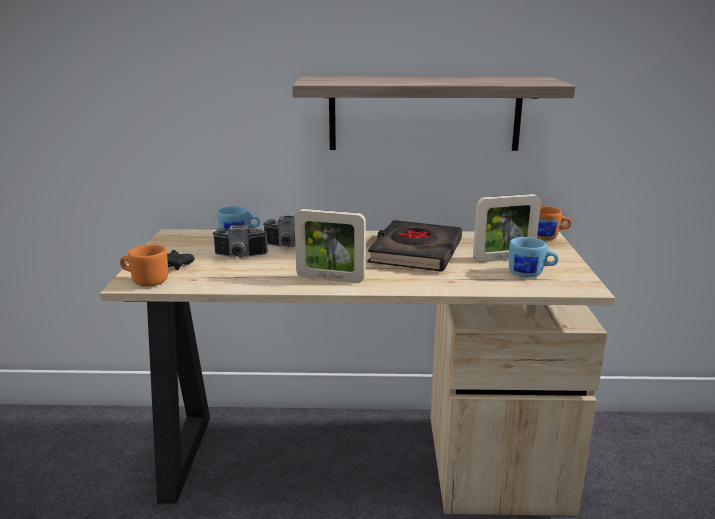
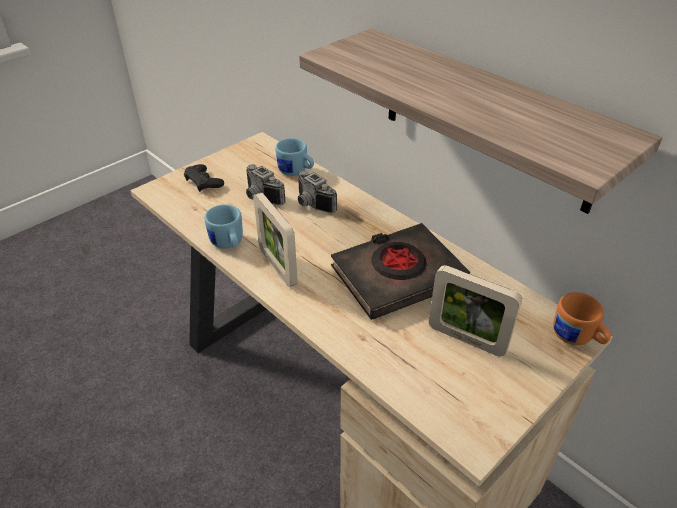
camera: 45 degrees right, 20 degrees up
(145, 281) = (167, 193): orange mug -> none
(531, 274) = (453, 381): blue mug -> blue mug (228, 244)

